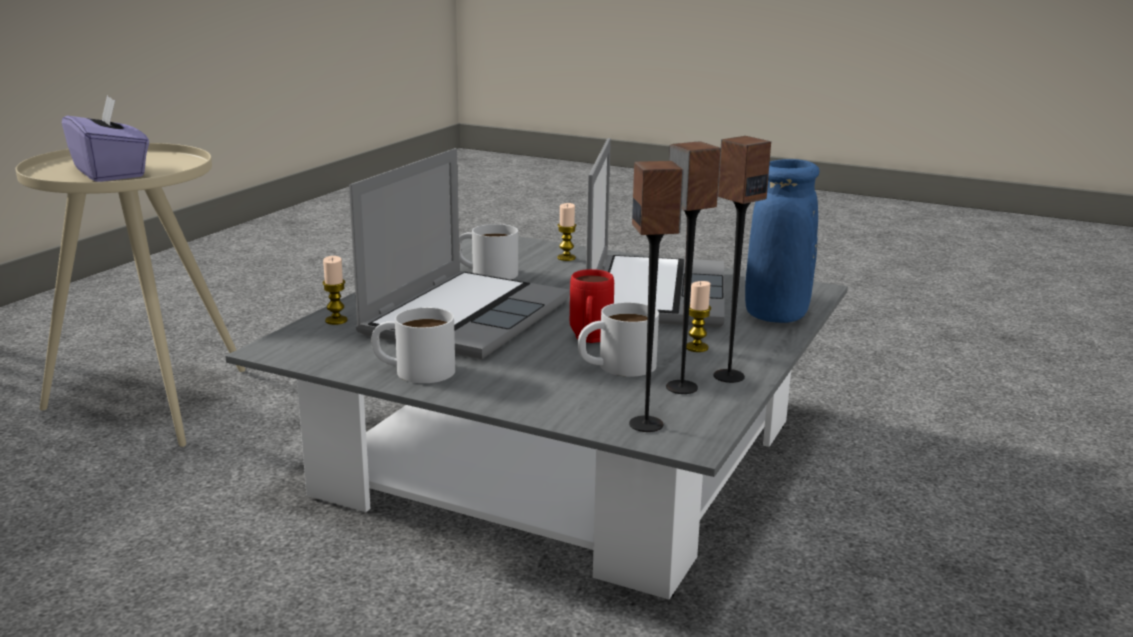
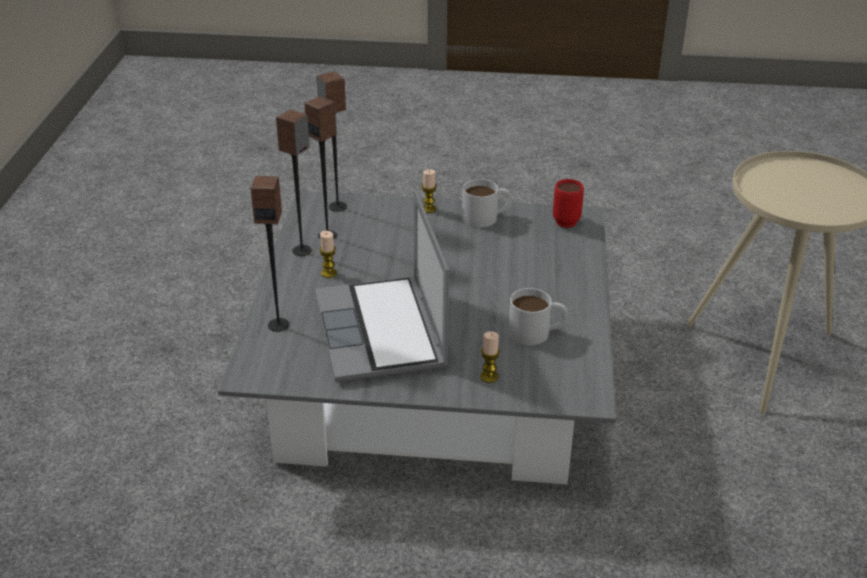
camera: 160 degrees right, 15 degrees up
(111, 173) = (798, 185): purple tissue box -> none
(336, 320) = (579, 248): candle -> candle (429, 209)
(465, 316) = (501, 271): laptop -> none
(589, 341) = (401, 264): red mug -> red mug (564, 219)
(616, 366) = (373, 245): white mug -> none
(776, 315) = (278, 325): blue vase -> speaker

